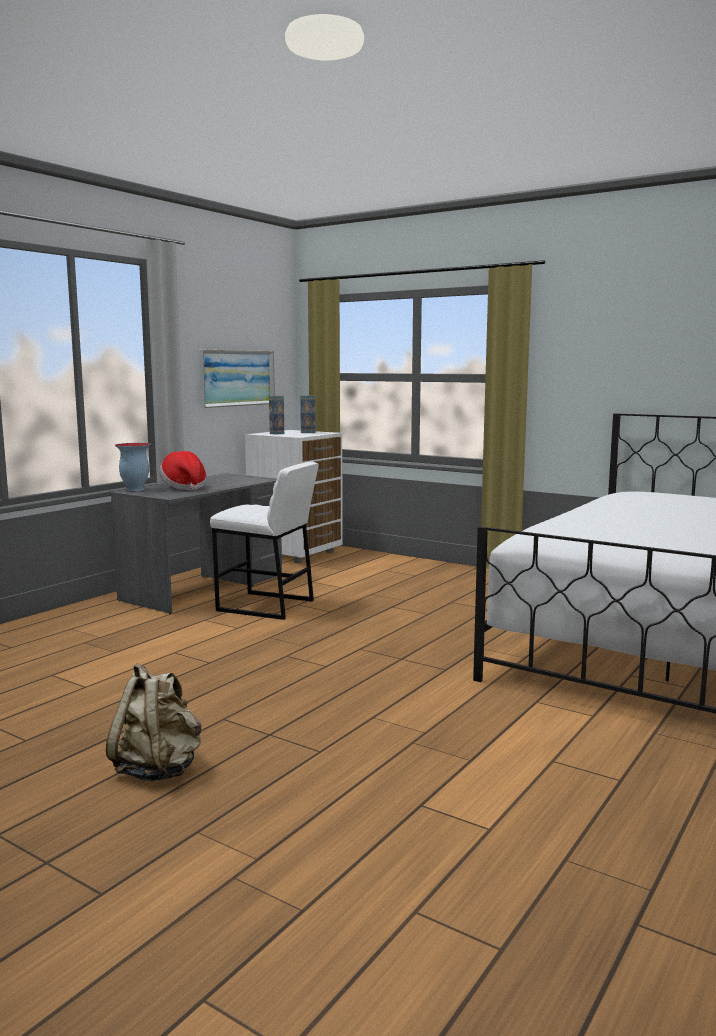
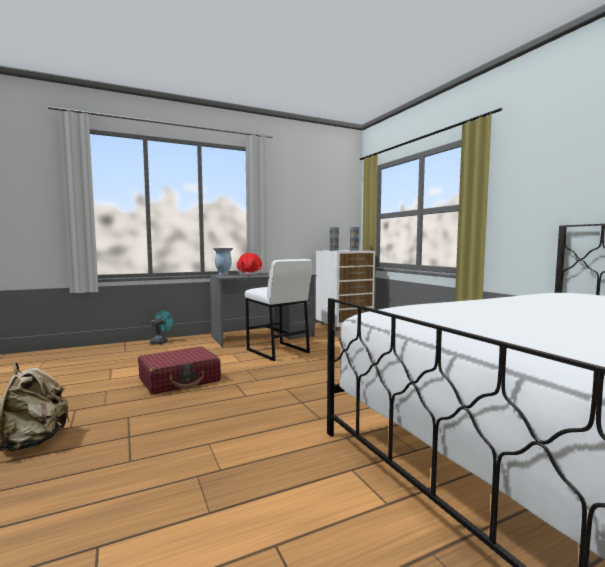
camera: 30 degrees right, 5 degrees down
(41, 622) = (160, 342): none -> turquoise fan
(200, 667) = (180, 380): none -> red suitcase
(237, 378) = (313, 217): picture -> none

